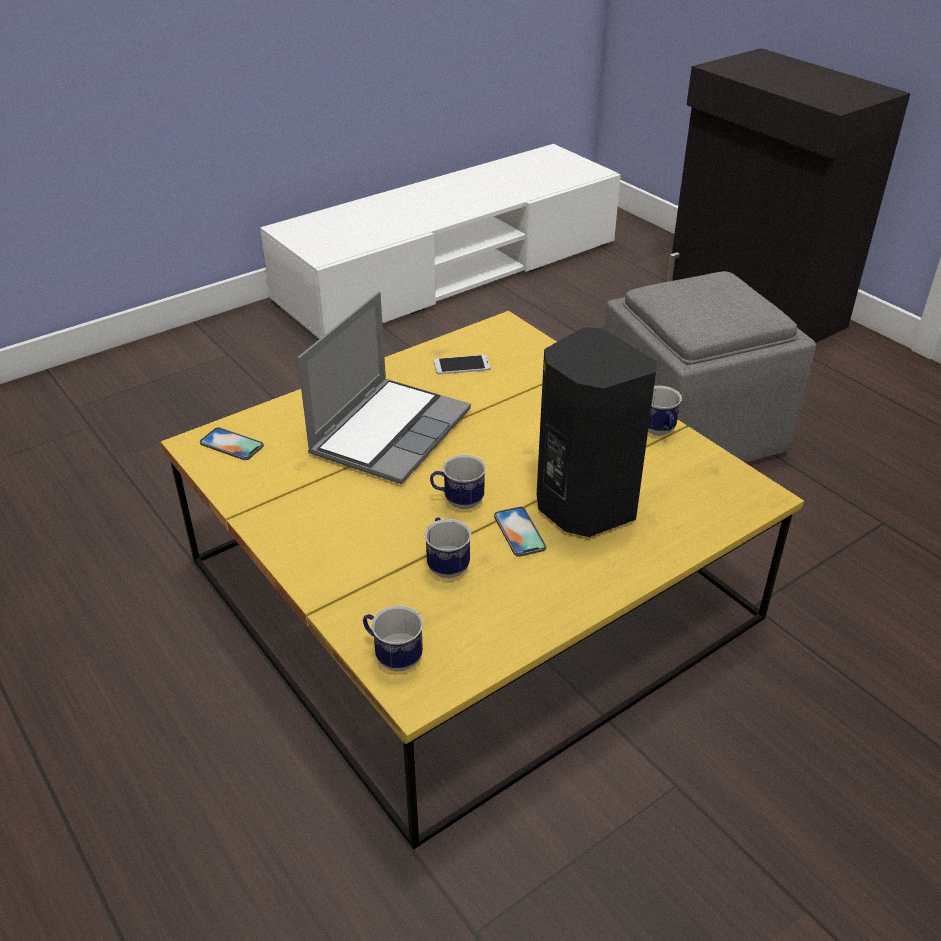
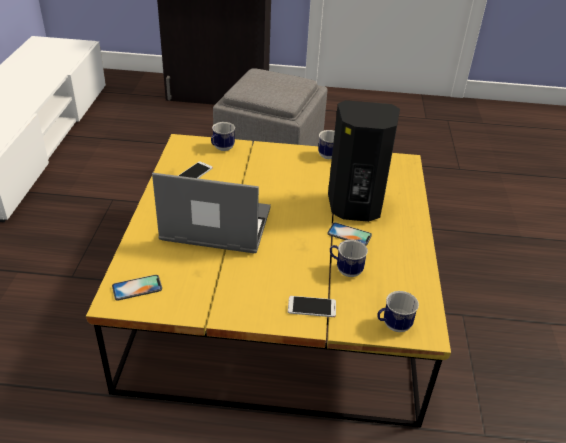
camera: 50 degrees left, 0 degrees up
(346, 573) = (311, 307): none -> phone
(390, 431) = (214, 226): laptop -> laptop turned 60 degrees counterclockwise
(458, 502) = (303, 239): mug -> mug (221, 149)

